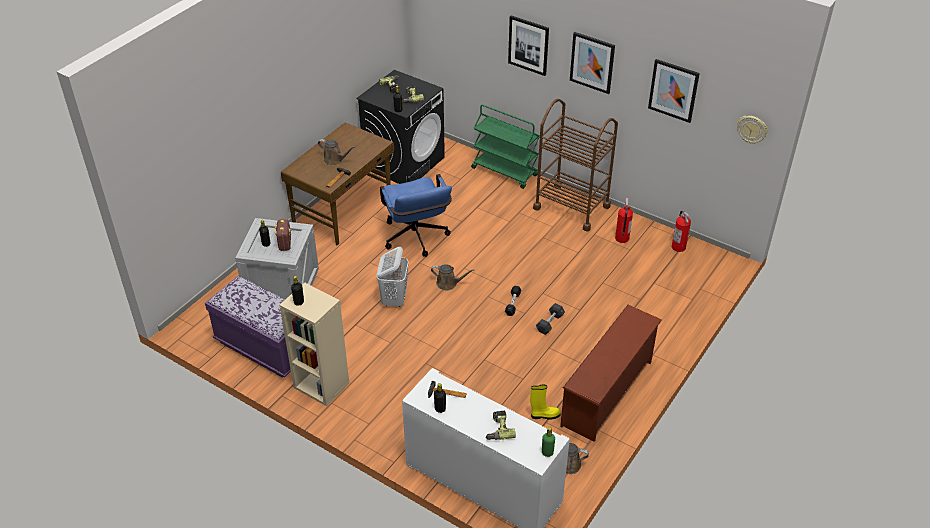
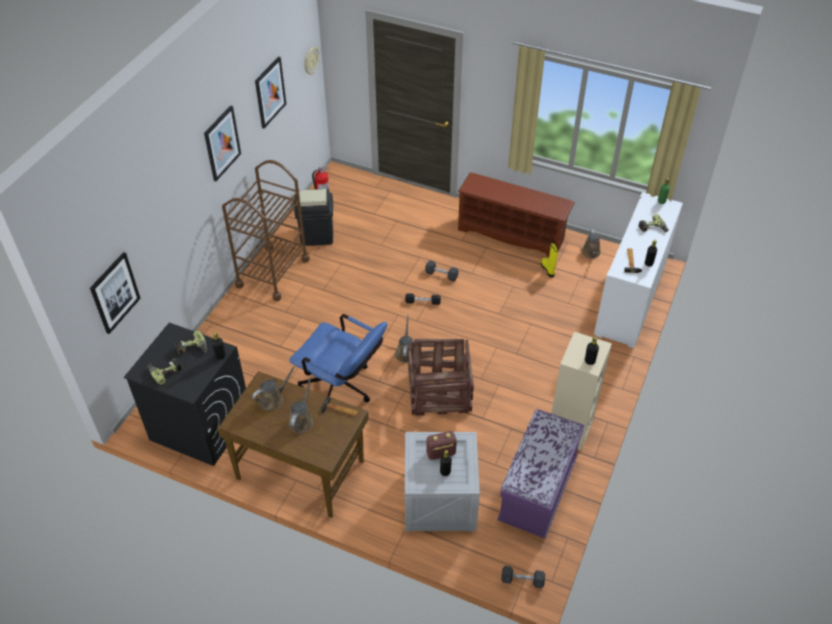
camera: 100 degrees left, 5 degrees up
(188, 321) = (522, 580): none -> grey dumbbell
(361, 147) = (273, 399): none -> brown watering can
(394, 299) = (438, 392): white laundry basket -> crate
(416, 240) = (342, 389): blue office chair -> blue office chair turned 60 degrees clockwise
(505, 172) = (215, 330): green cart -> none
(528, 45) = (178, 195): picture -> picture (114, 293)
(621, 238) = (316, 235): fire extinguisher -> black trash can

